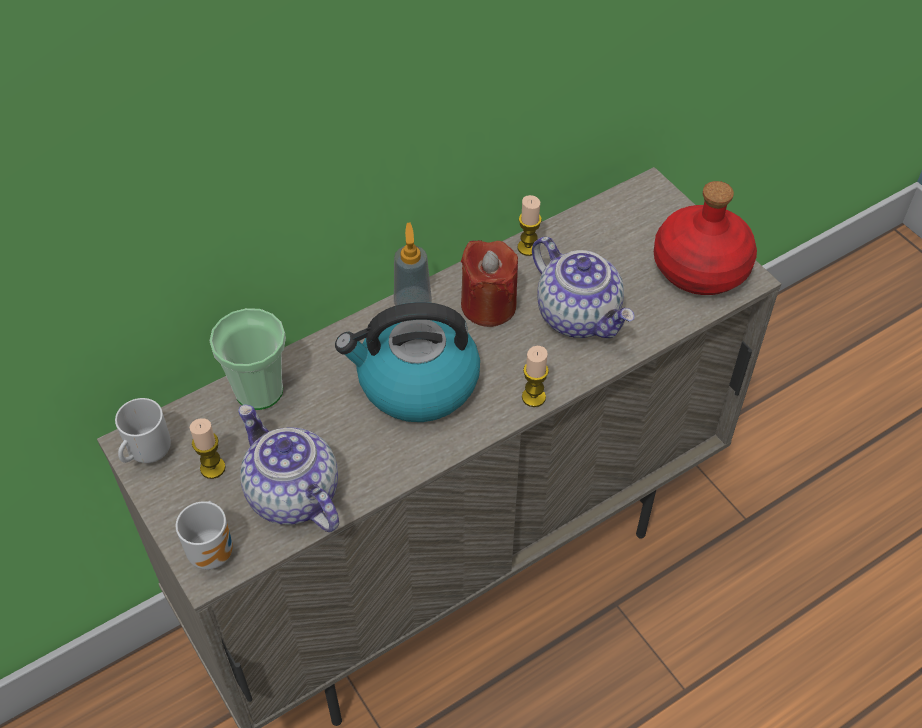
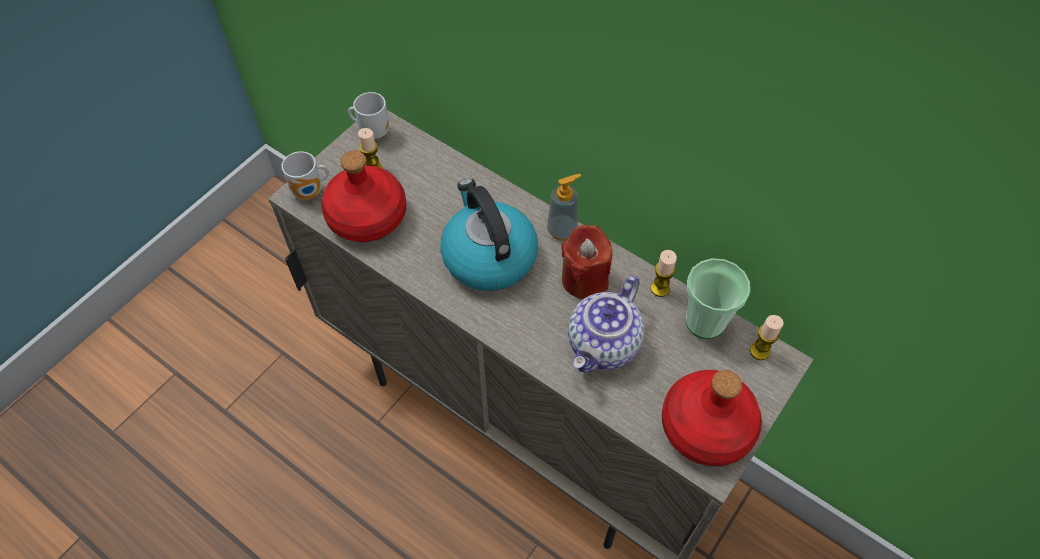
camera: 70 degrees right, 5 degrees up
(259, 390) = (444, 169): cup -> cup (705, 322)
(291, 495) = (366, 217): teapot -> red bottle
(533, 397) = (506, 336): candle -> candle (759, 351)

